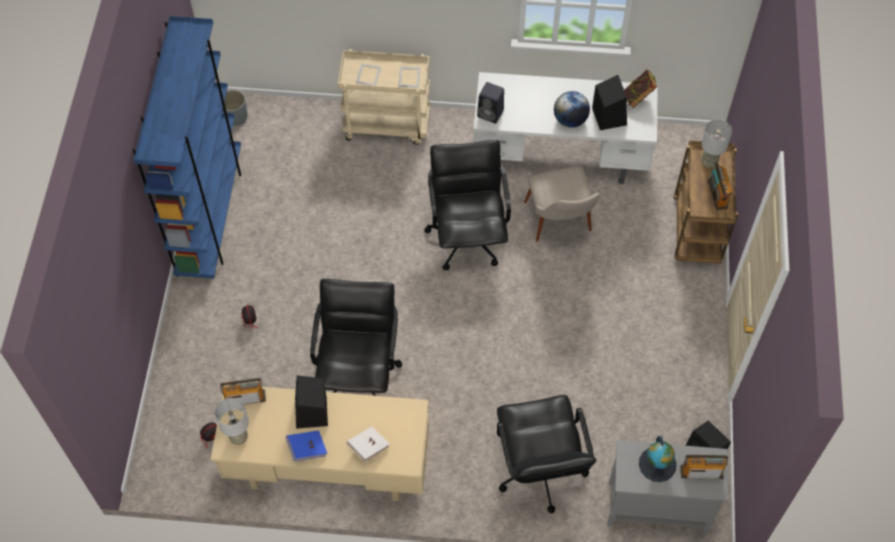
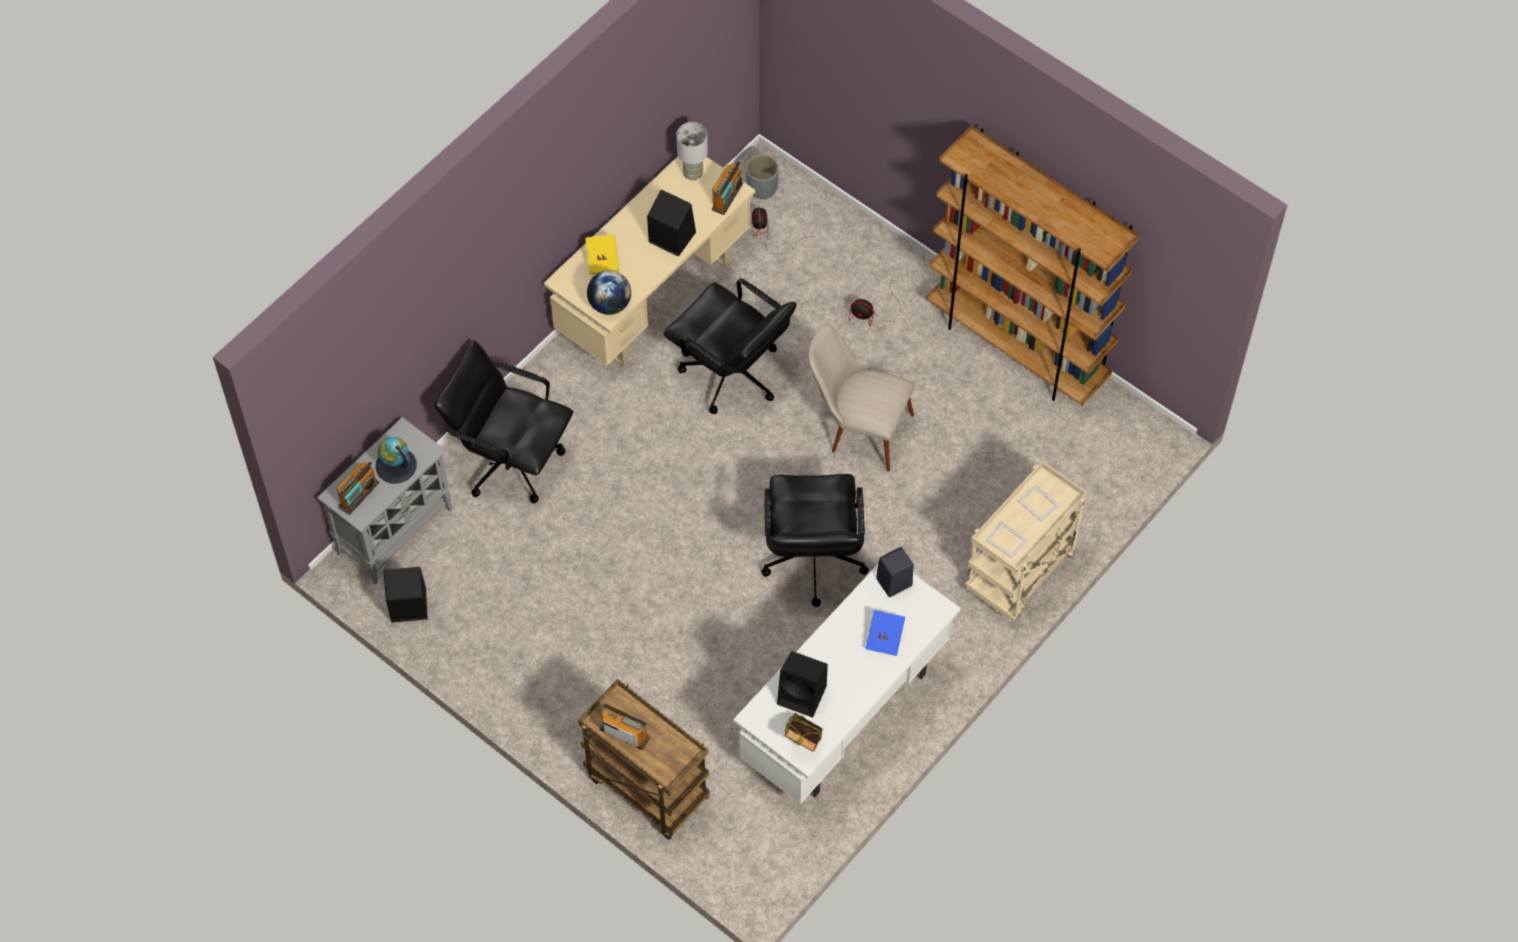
camera: 125 degrees right, 0 degrees up
(210, 216) = (1017, 347): blue bookcase -> brown bookcase
(235, 117) = (1139, 435): grey planter -> grey planter (762, 187)
(307, 449) = (639, 216): blue book -> blue book (884, 637)
(368, 447) = (602, 260): white book -> yellow book
(467, 237) = (812, 561): black office chair -> black office chair turned 60 degrees clockwise
(560, 226) = (758, 657): beige chair -> beige chair (858, 428)
(570, 120) = (826, 653): globe -> globe (610, 305)
(709, 163) = (668, 755): grey table lamp -> none

